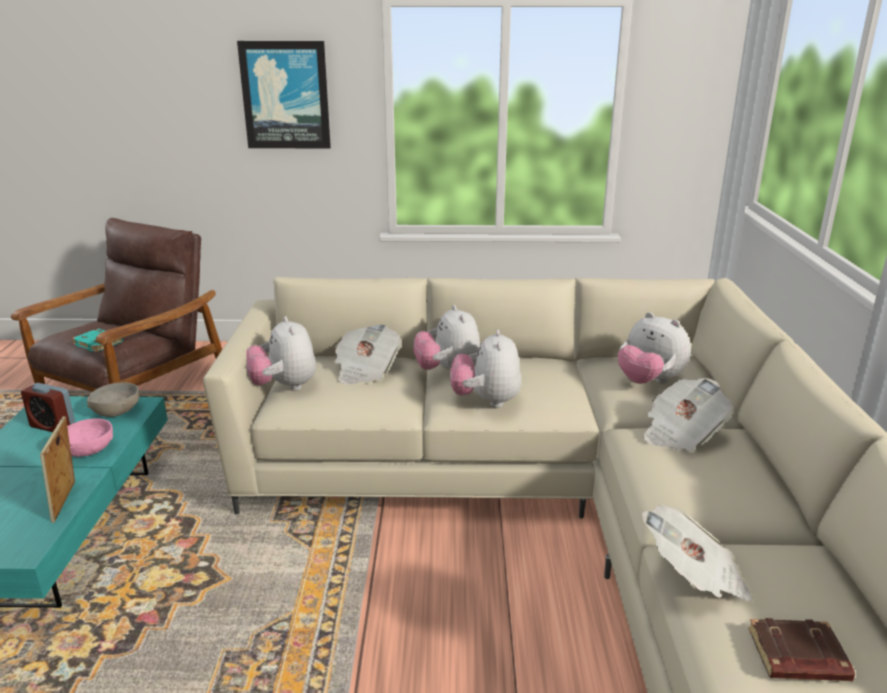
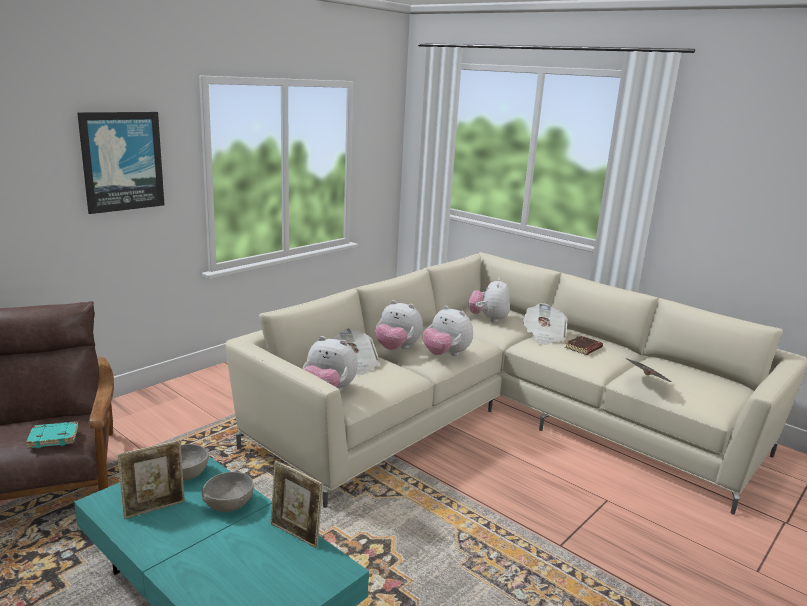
camera: 50 degrees left, 5 degrees down
(53, 426) = (155, 508): alarm clock -> picture frame
(88, 450) = (228, 503): pink bowl -> grey bowl
(649, 381) = (488, 319): plush toy -> plush toy turned 105 degrees clockwise
(797, 657) = (708, 391): brown book -> brown book (583, 348)

